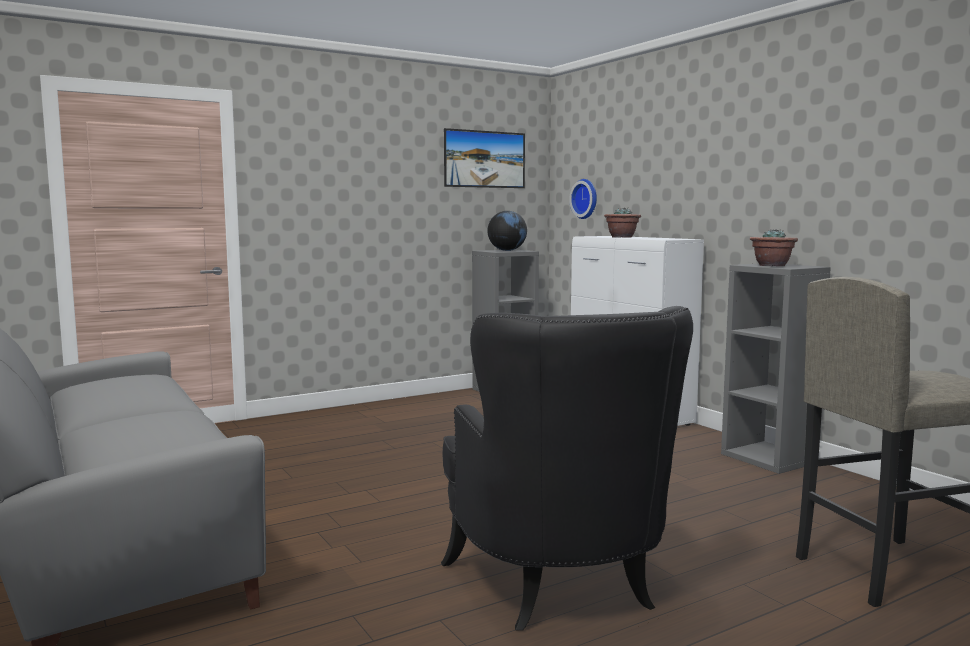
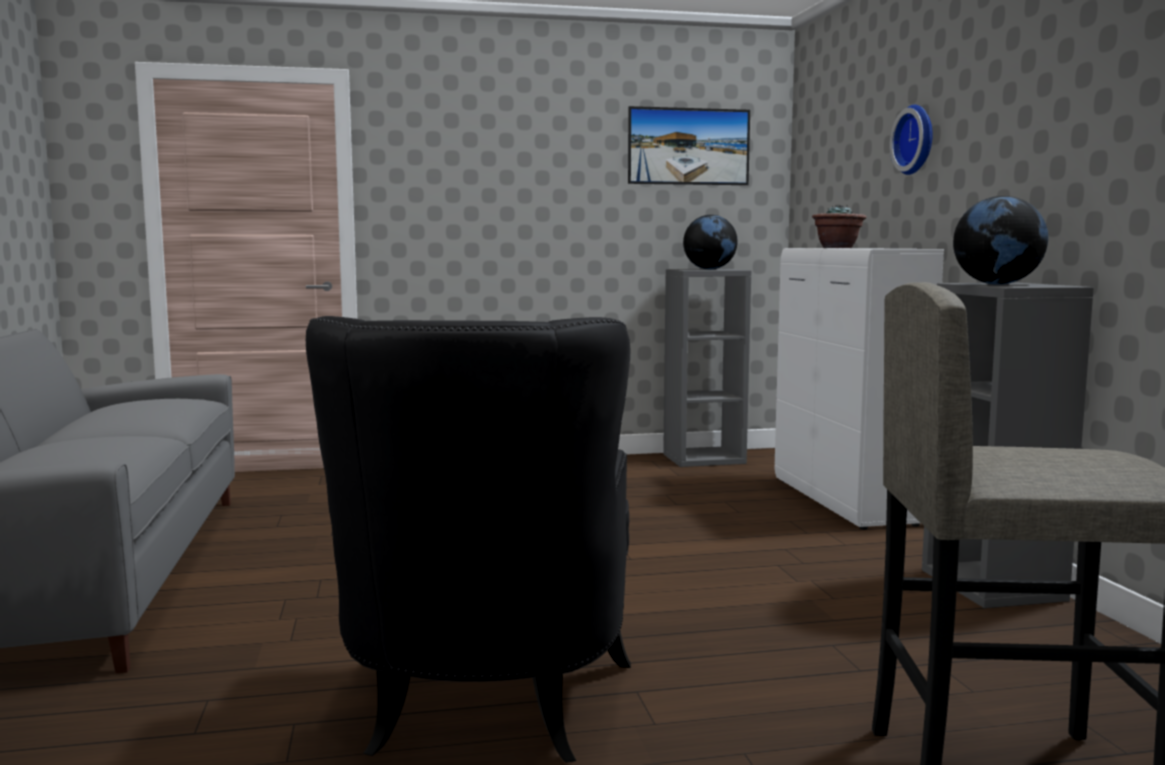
camera: 20 degrees right, 0 degrees up
(586, 199) = (823, 197): wall clock -> wall clock (917, 140)
(772, 265) = (997, 284): potted plant -> globe

